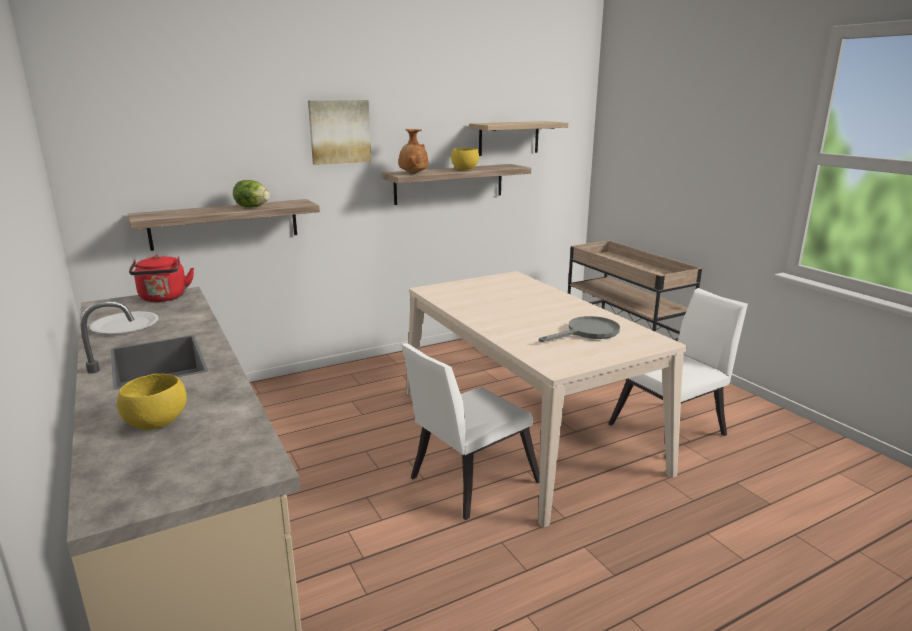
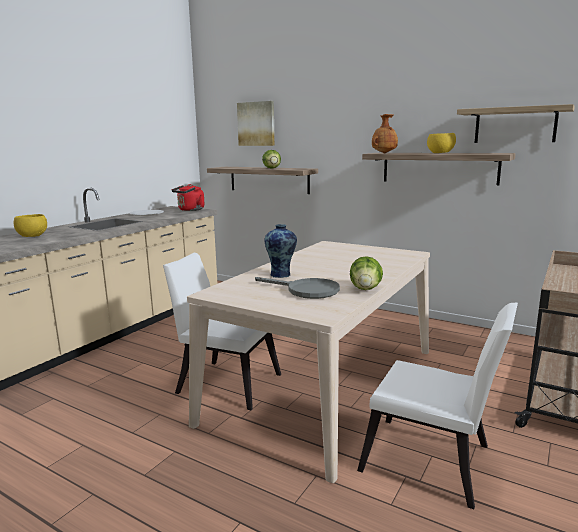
camera: 60 degrees right, 5 degrees down
(339, 131) = (344, 118): picture -> picture (256, 124)
(523, 330) = (281, 275): none -> vase
(603, 314) = (365, 289): none -> lettuce

